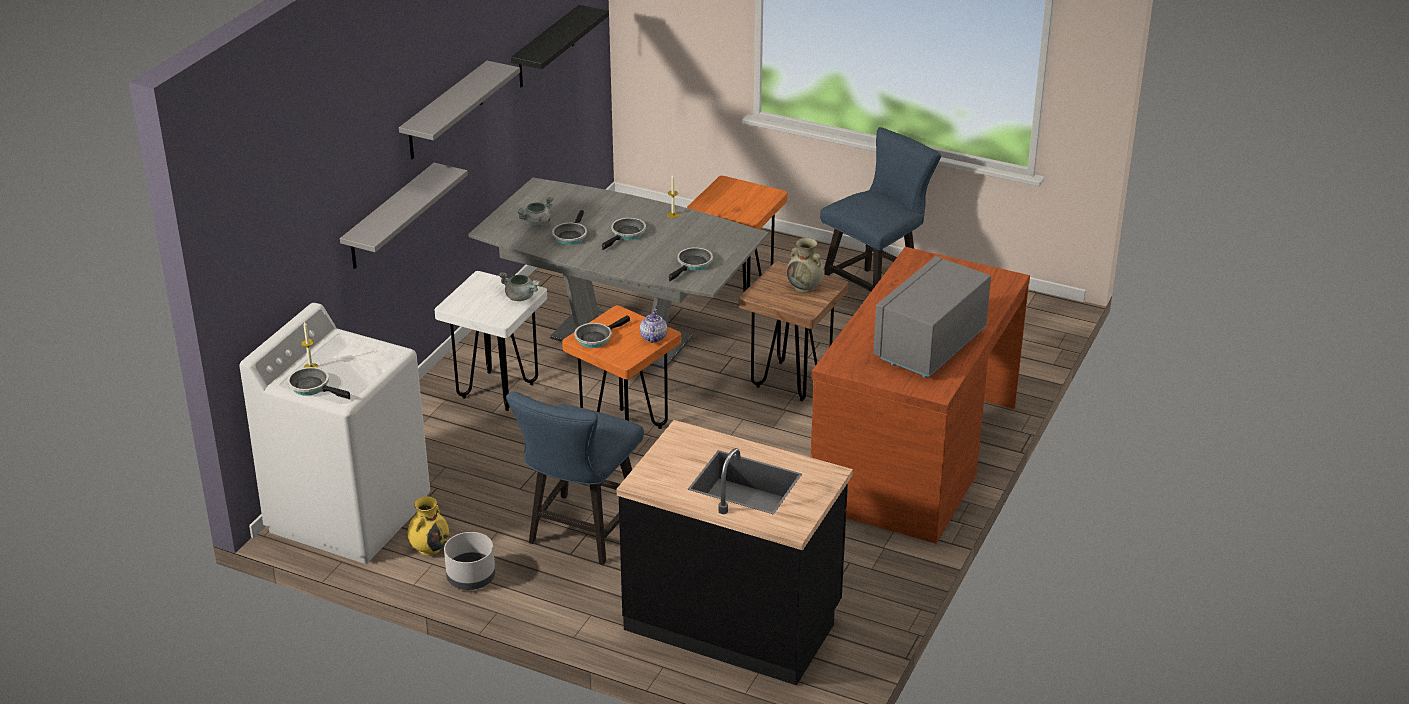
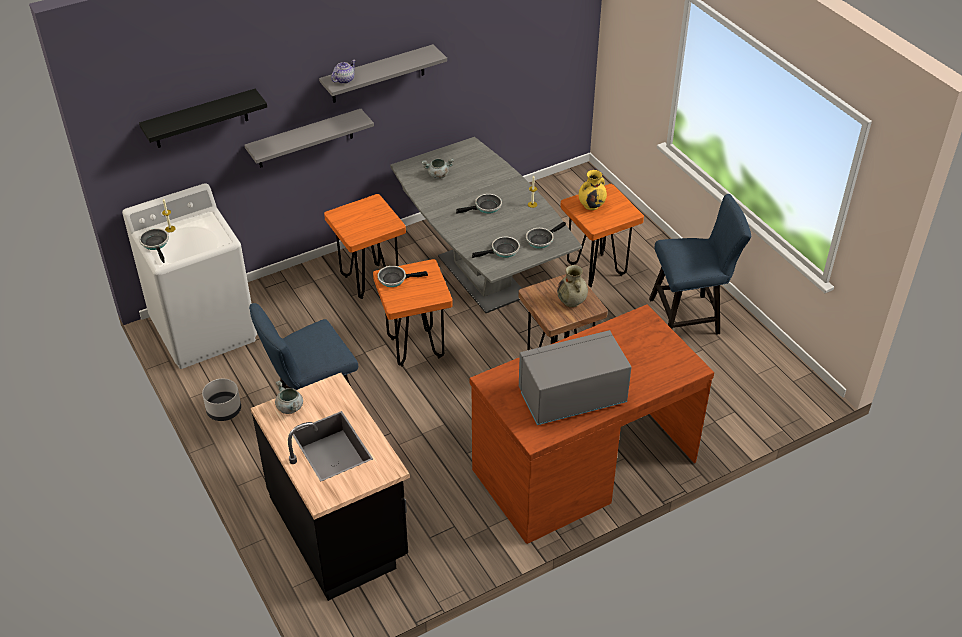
camera: 35 degrees right, 10 degrees up
(430, 548) = (223, 376): yellow vase -> yellow vase (591, 205)
(497, 391) = (369, 281): white stool -> orange stool
(521, 297) = (382, 226): grey cooking pot -> grey cooking pot (290, 407)
(546, 47) = (511, 44): black shelf -> black shelf (200, 119)
(570, 236) = (449, 193): frying pan -> frying pan (541, 240)
(653, 337) = (430, 295): teapot -> teapot (344, 79)

